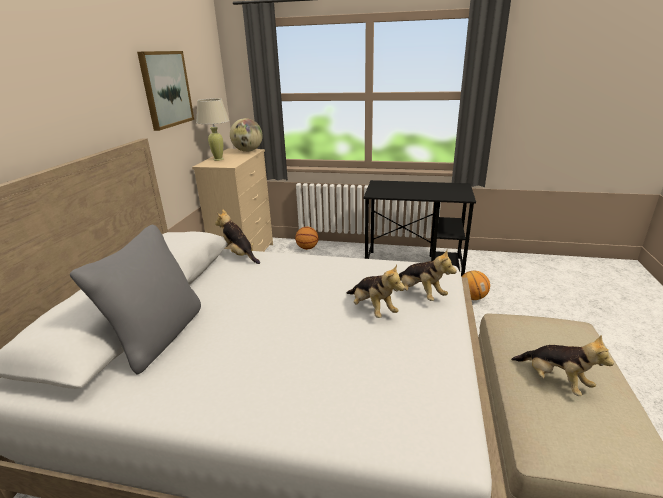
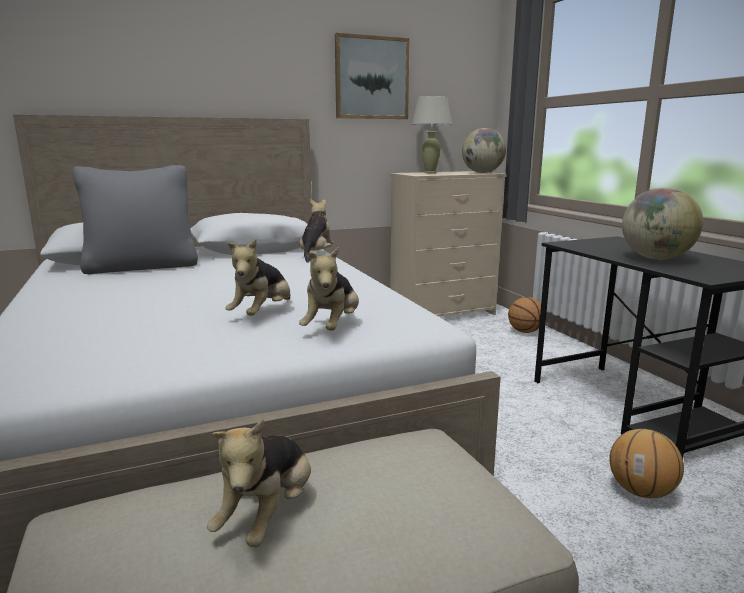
camera: 55 degrees right, 10 degrees down
(425, 192) = (655, 258): none -> globe

